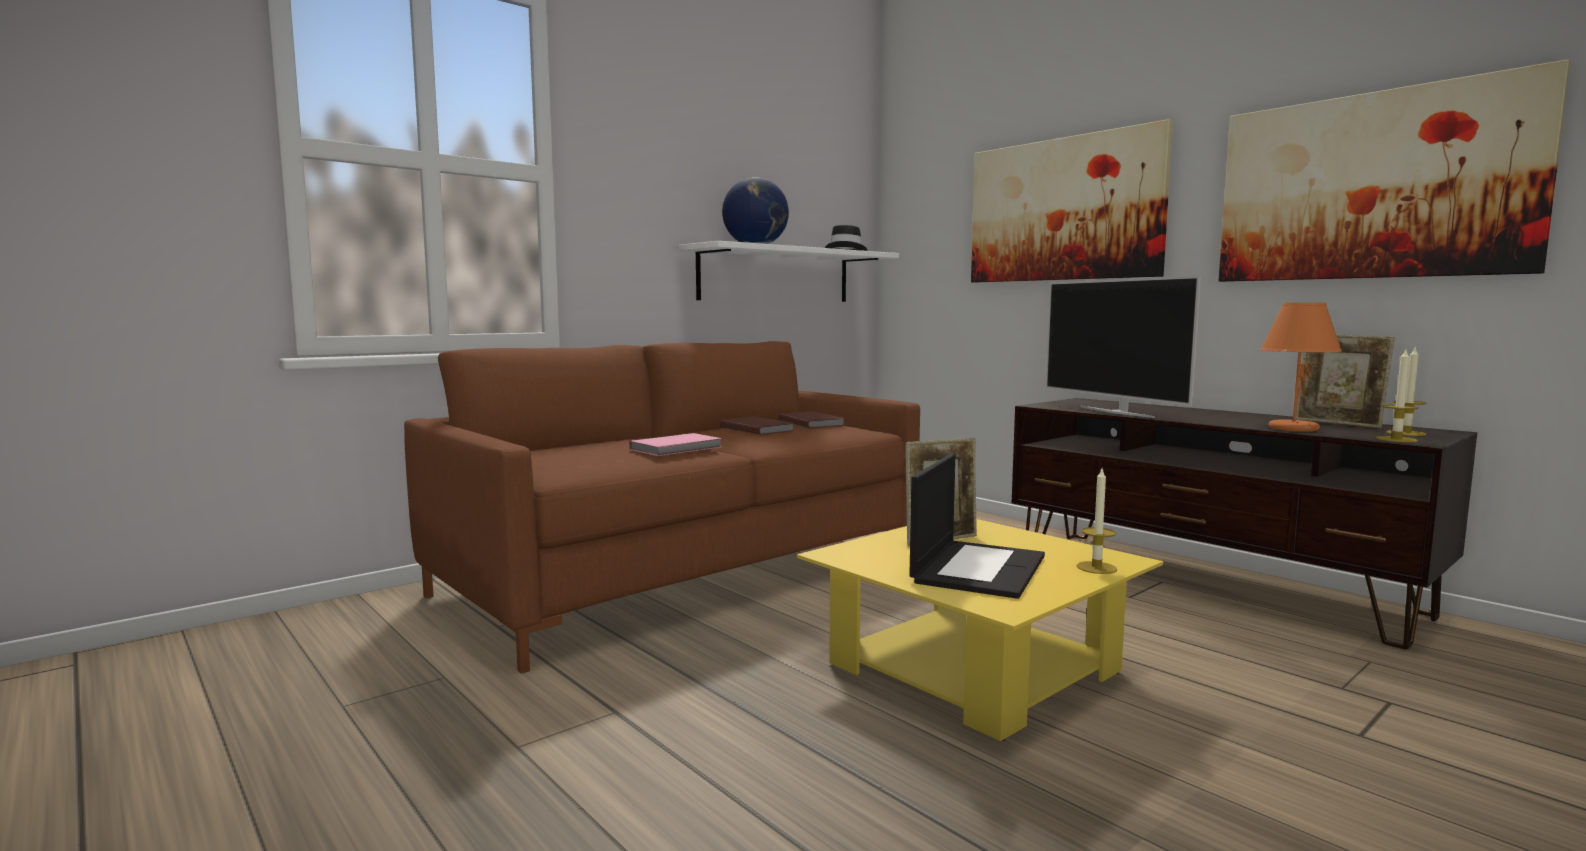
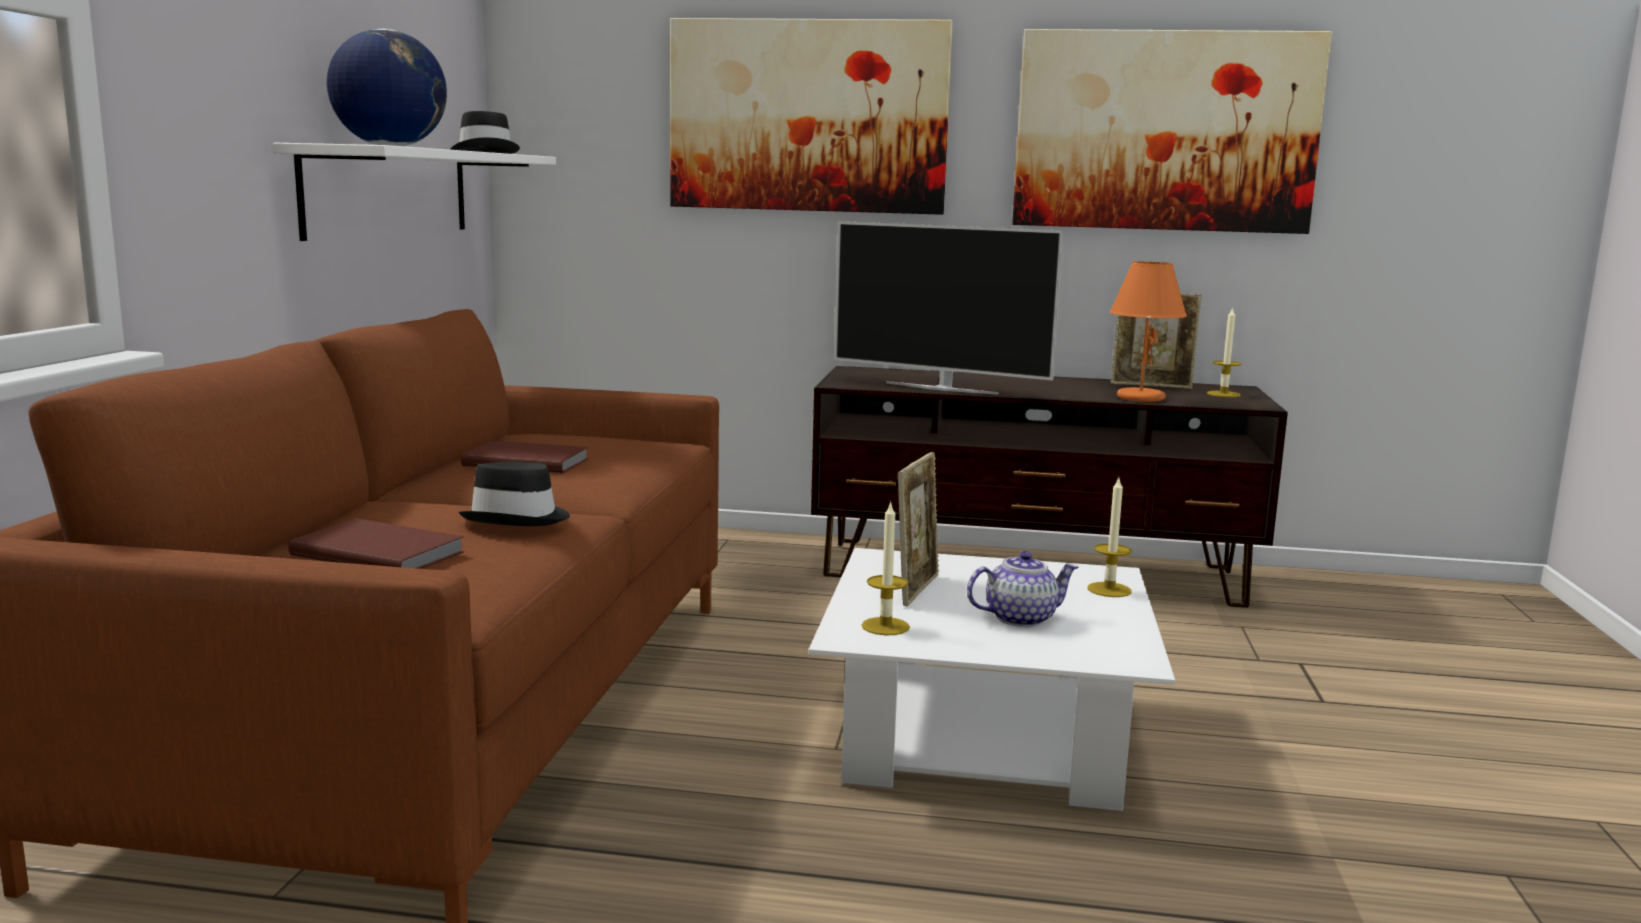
camera: 40 degrees left, 5 degrees up
(678, 448) = (518, 519): pink book -> black hat
(812, 422) = (571, 439): brown book -> brown book (379, 552)
(974, 668) = (983, 737): yellow coffee table -> white coffee table
(978, 568) = (1020, 618): laptop -> teapot
(1396, 439) = (1238, 404): candle -> candle (885, 626)

